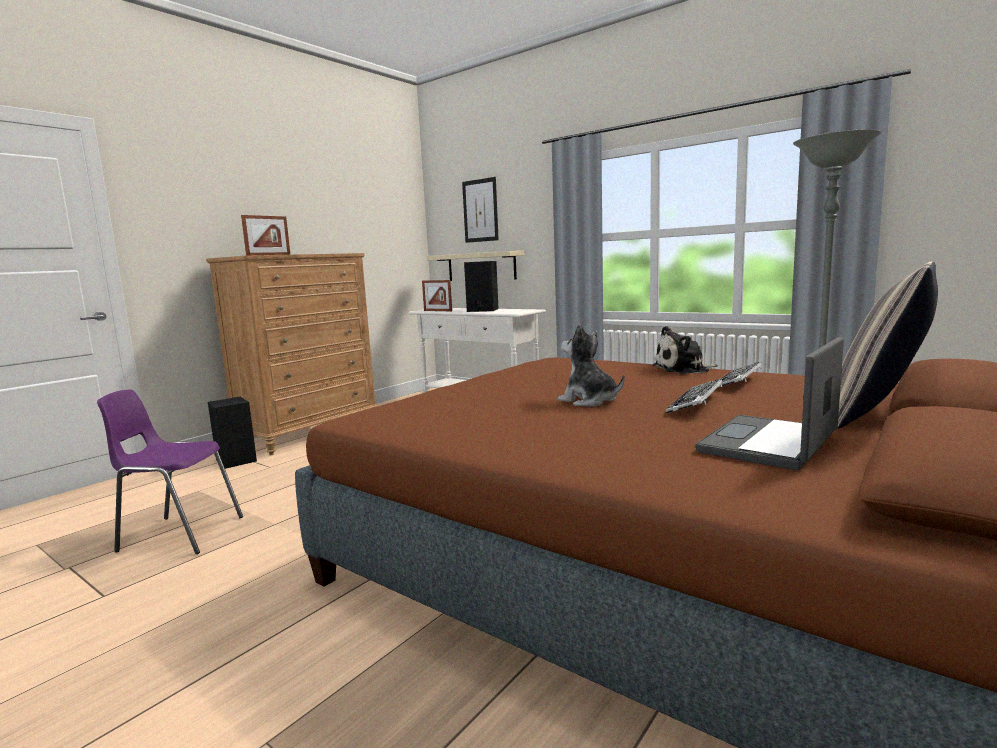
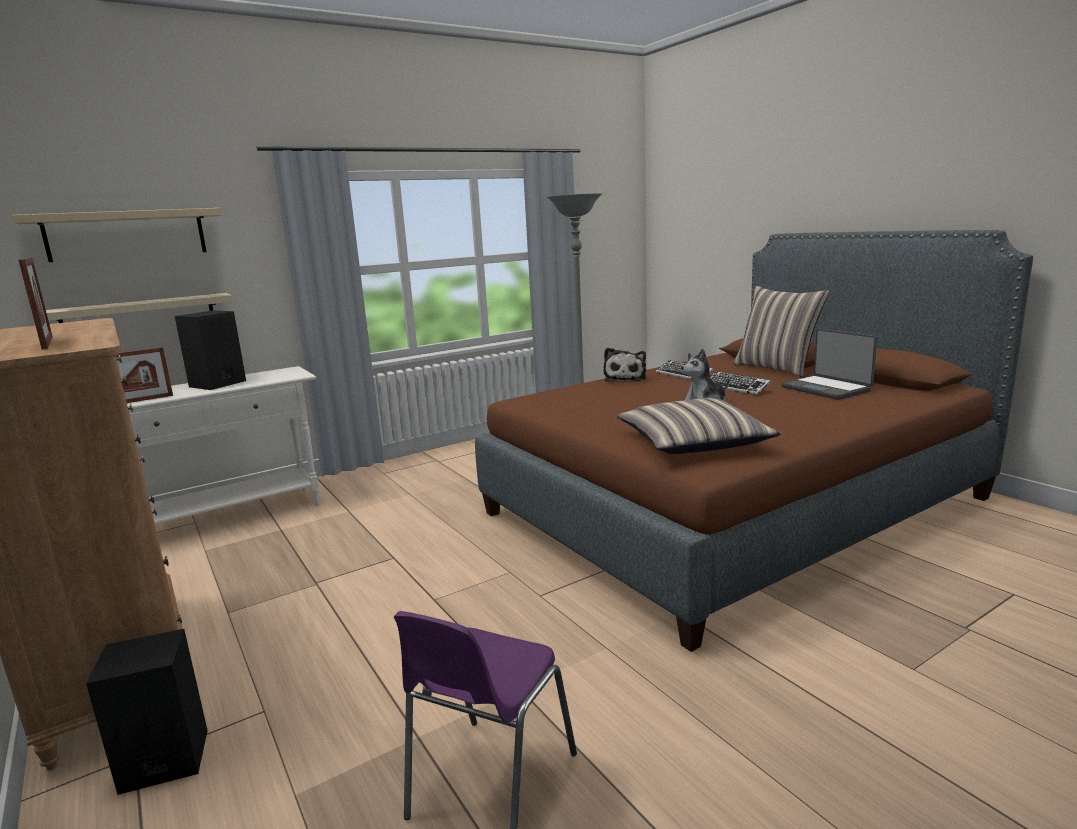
camera: 70 degrees left, 5 degrees up
(435, 409) = (693, 442): none -> pillow
(480, 210) = (126, 234): picture -> beige shelf

